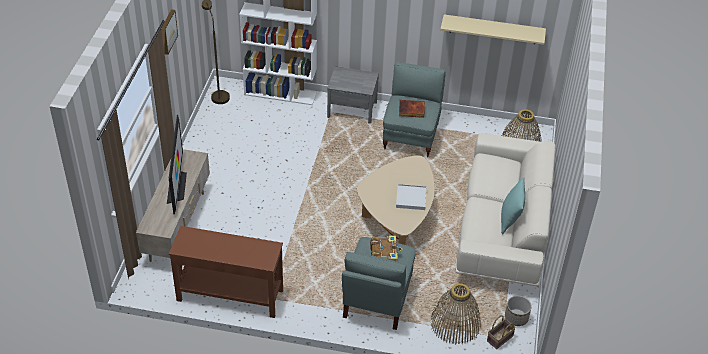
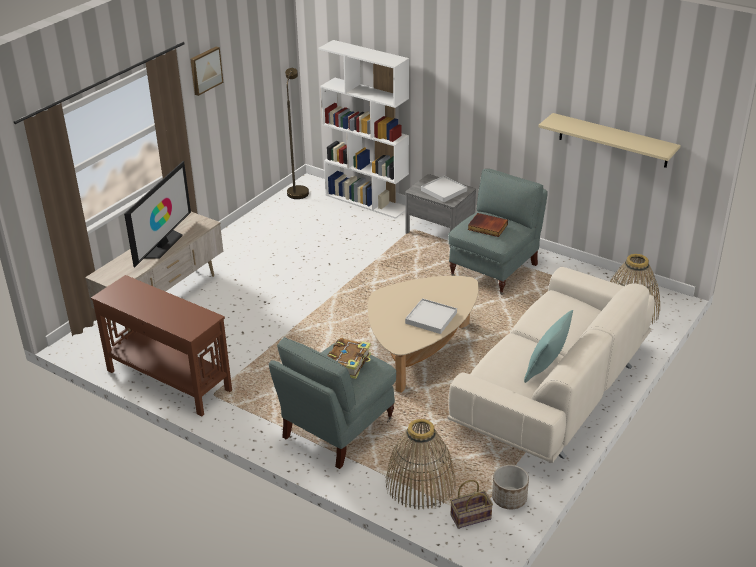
camera: 25 degrees right, 10 degrees down
(356, 80) = (444, 191): none -> white tray

